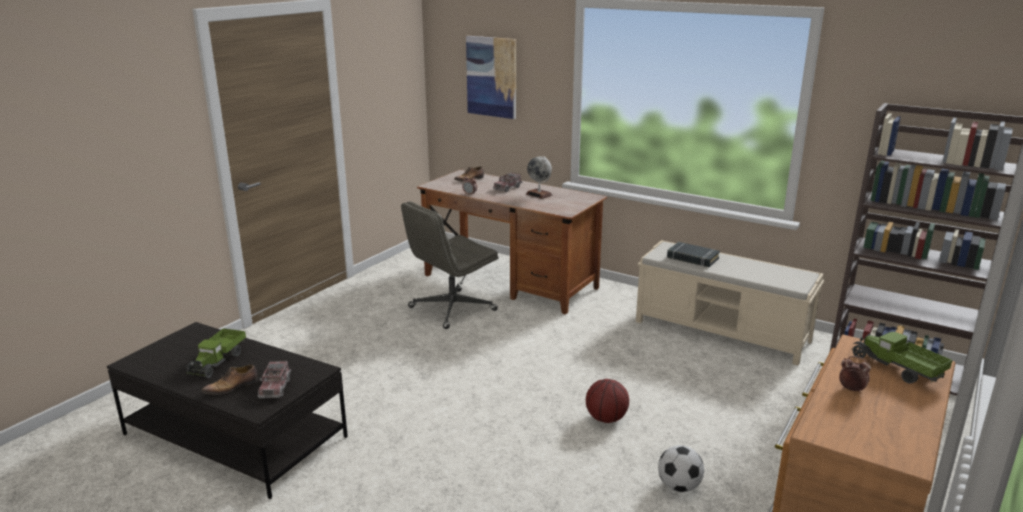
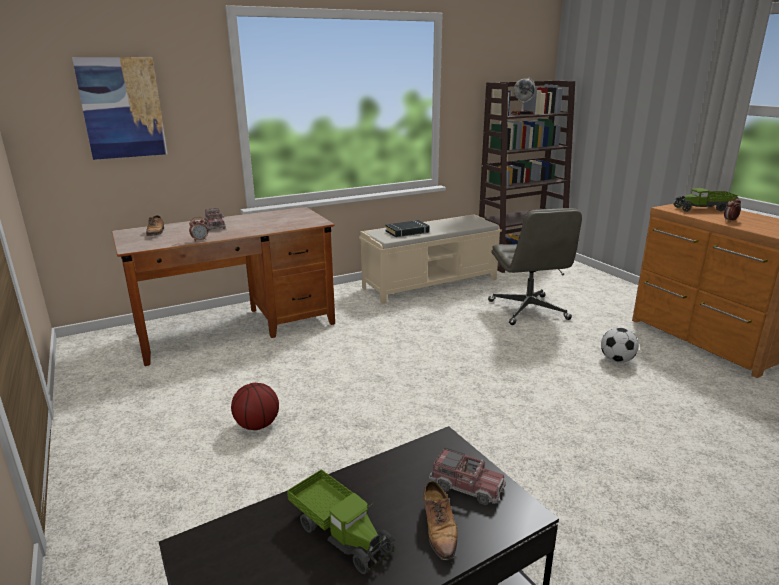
camera: 60 degrees left, 0 degrees up
(451, 309) = (245, 372): grey office chair -> grey office chair (528, 310)
(539, 194) = (258, 221): globe -> globe (522, 114)
(606, 418) = (513, 358): basketball -> basketball (257, 425)

